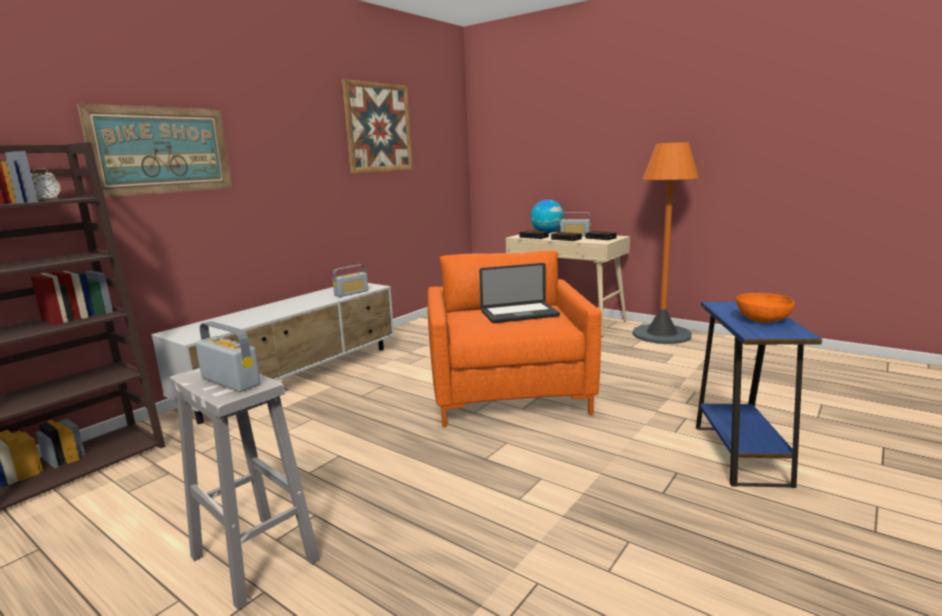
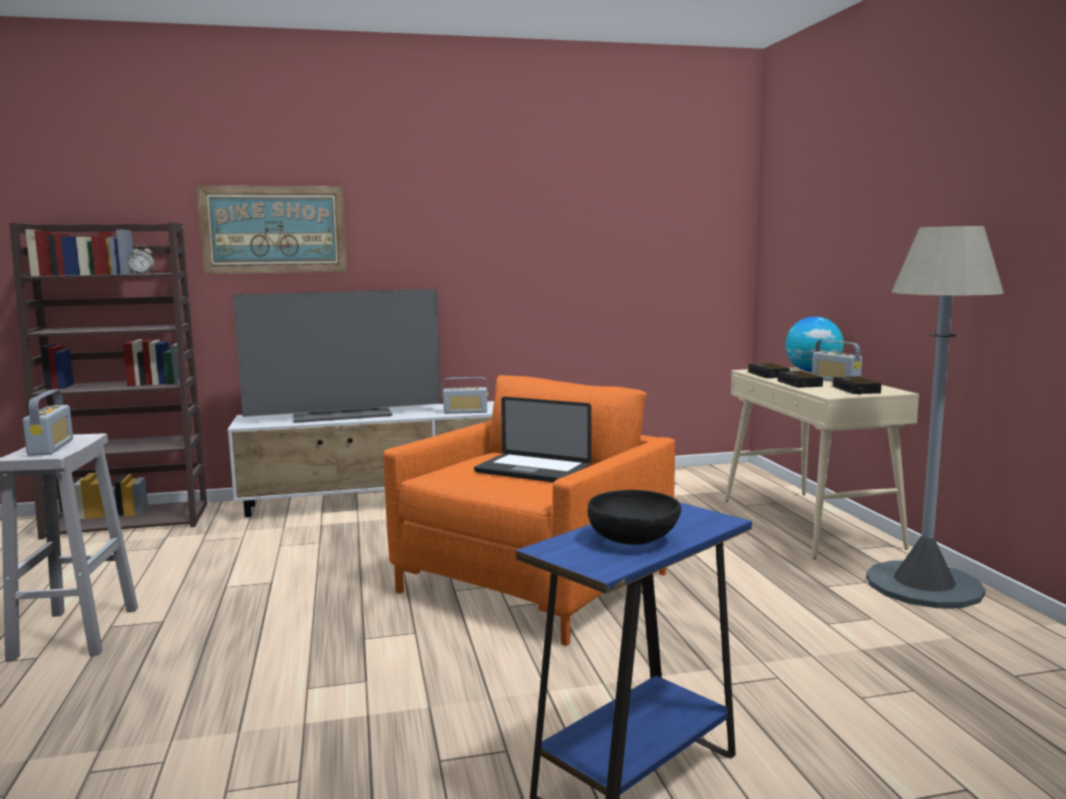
camera: 40 degrees right, 5 degrees down
(259, 313) = (343, 415): none -> television
(378, 128) = (574, 202): picture -> none
(661, 334) = (924, 585): orange floor lamp -> grey floor lamp
(762, 320) = (634, 539): orange bowl -> black bowl

